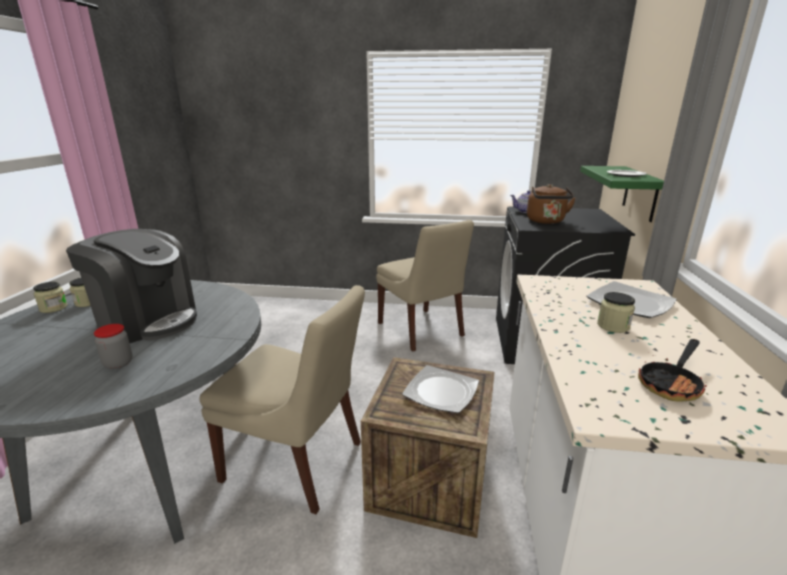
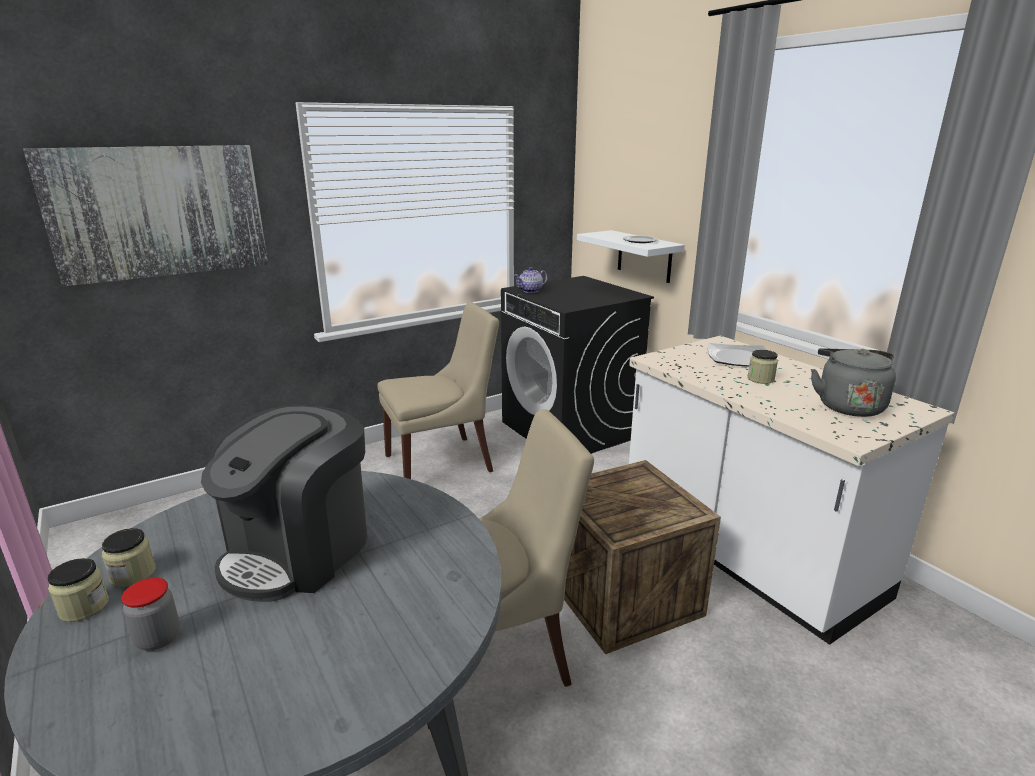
camera: 40 degrees left, 0 degrees up
(118, 363) = (381, 605): jar -> jar (158, 638)
(147, 320) = (299, 550): coffee machine -> coffee machine turned 135 degrees clockwise
(278, 123) = (158, 212): none -> picture
(421, 331) = (442, 462): beige chair -> beige chair turned 45 degrees counterclockwise
(442, 391) = (634, 494): plate -> none
(546, 221) = (569, 298): brown kettle -> none
(640, 193) = (644, 256): green shelf -> white shelf
(672, 384) = (847, 405): frying pan -> grey kettle

